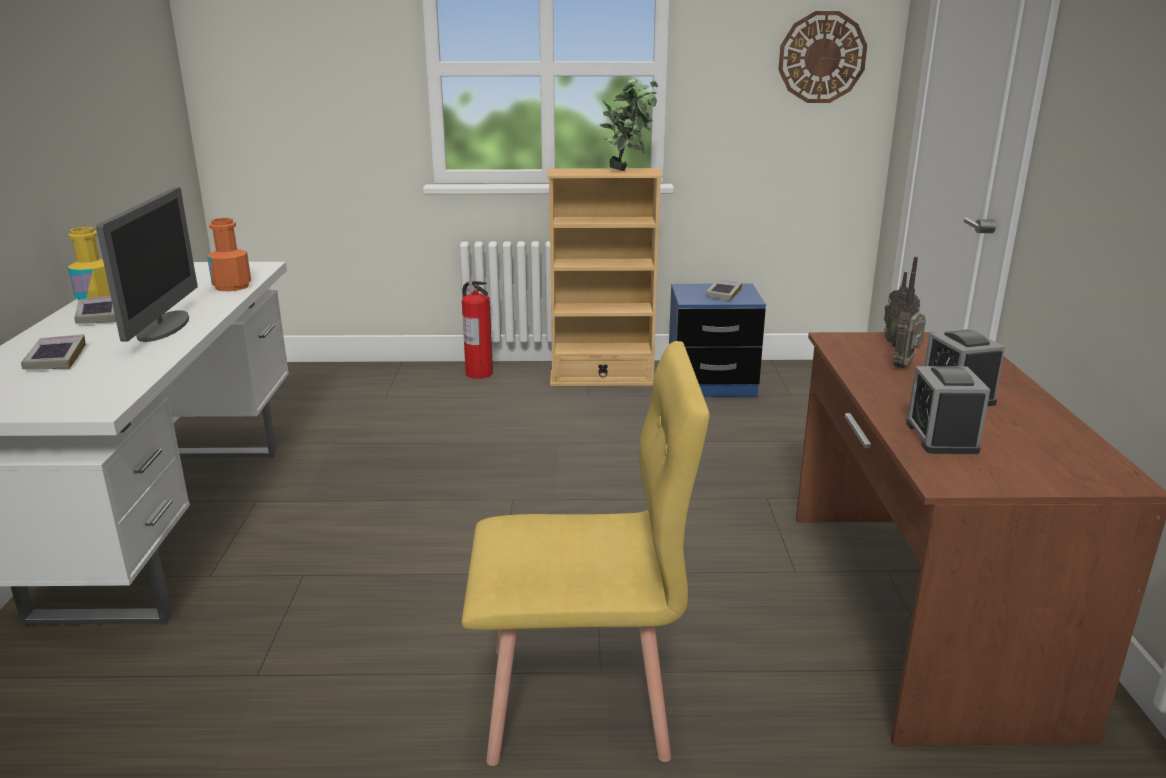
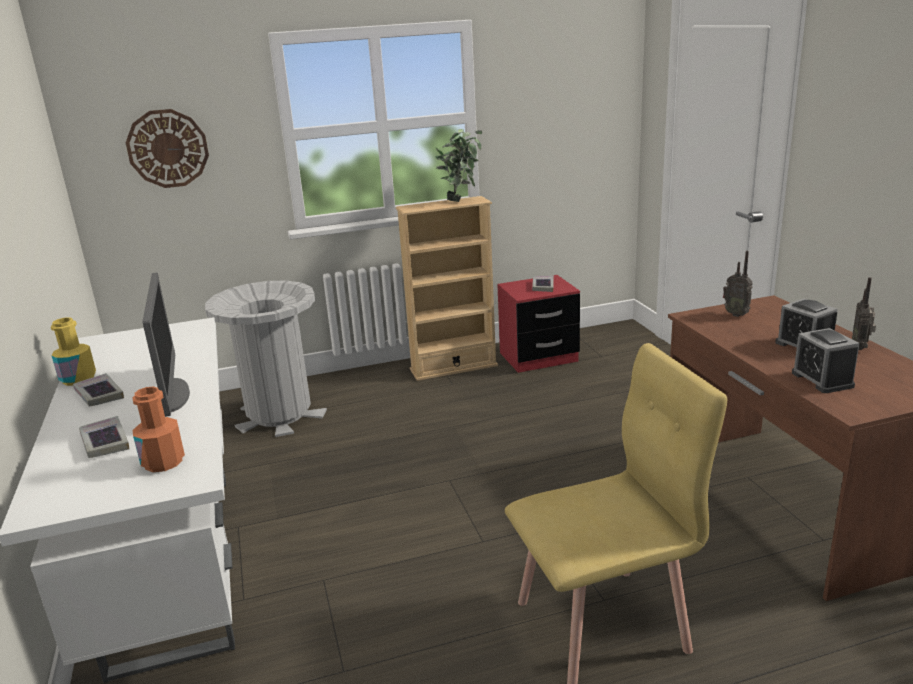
camera: 15 degrees left, 0 degrees up
(232, 286) = (192, 348): orange bottle -> orange bottle (163, 462)
(377, 396) = (279, 414): none -> grey trash can
(478, 373) = (351, 379): fire extinguisher -> none
(711, 384) = (538, 357): blue nightstand -> red nightstand
(822, 57) = (587, 97): wall clock -> wall clock (168, 148)
(906, 366) = (755, 330): radio -> radio (860, 348)

